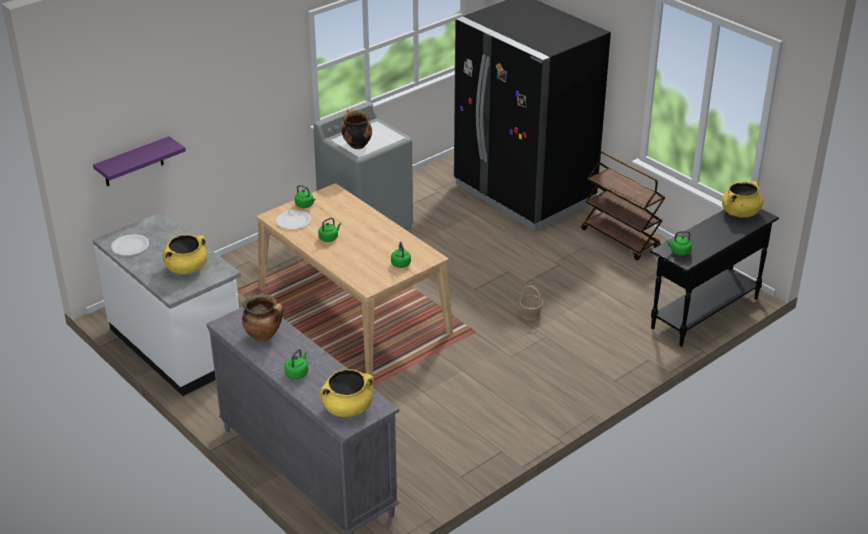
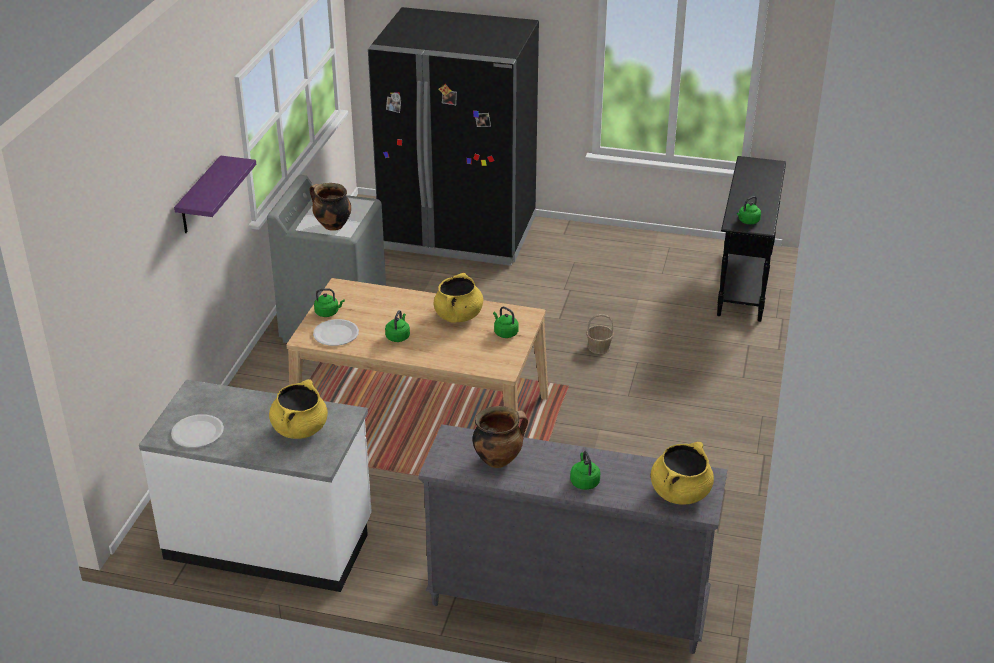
camera: 35 degrees left, 0 degrees up
(133, 162) = (128, 328): purple shelf -> purple shelf (200, 196)
(621, 239) = (598, 244): brown cart -> none
(740, 213) = (752, 168): yellow cooking pot -> yellow cooking pot (458, 316)

